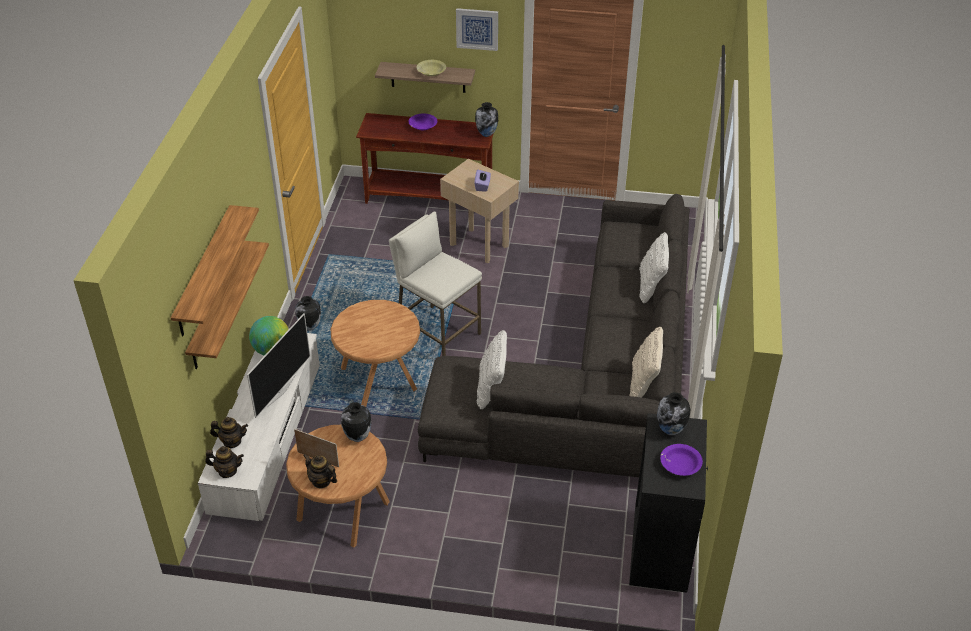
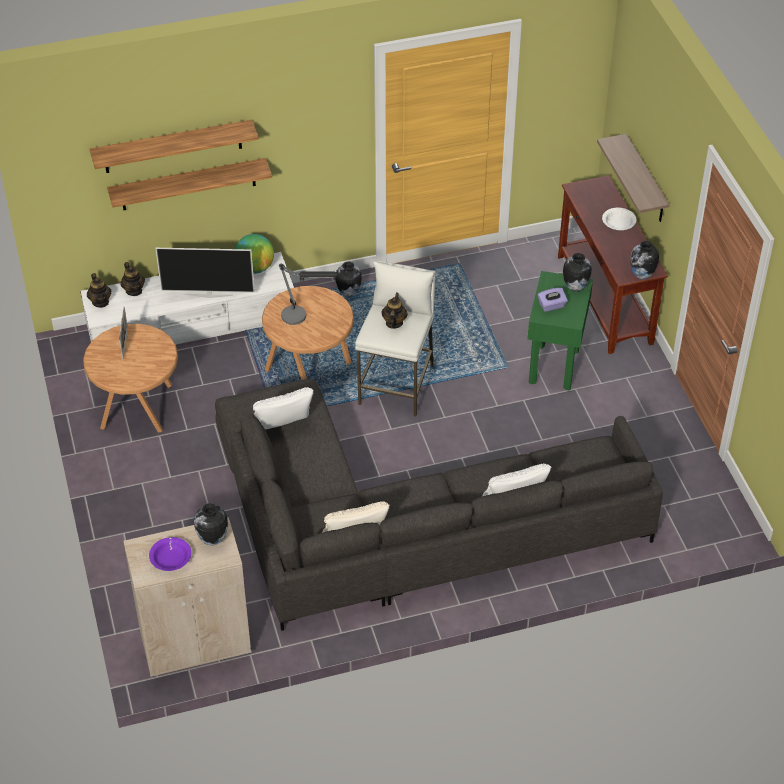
camera: 65 degrees right, 5 degrees up
(321, 481) = (102, 356): teapot -> teapot (394, 323)
(357, 437) = (162, 358): vase -> vase (575, 287)
(373, 331) = (301, 317): none -> table lamp
(423, 126) = (618, 223): purple bowl -> white bowl
(431, 72) = (636, 175): yellow bowl -> none
(477, 29) = (677, 164): picture -> none
(479, 244) = (554, 366): beige side table -> green side table
(660, 554) = (194, 647): black cabinet -> beige cabinet

